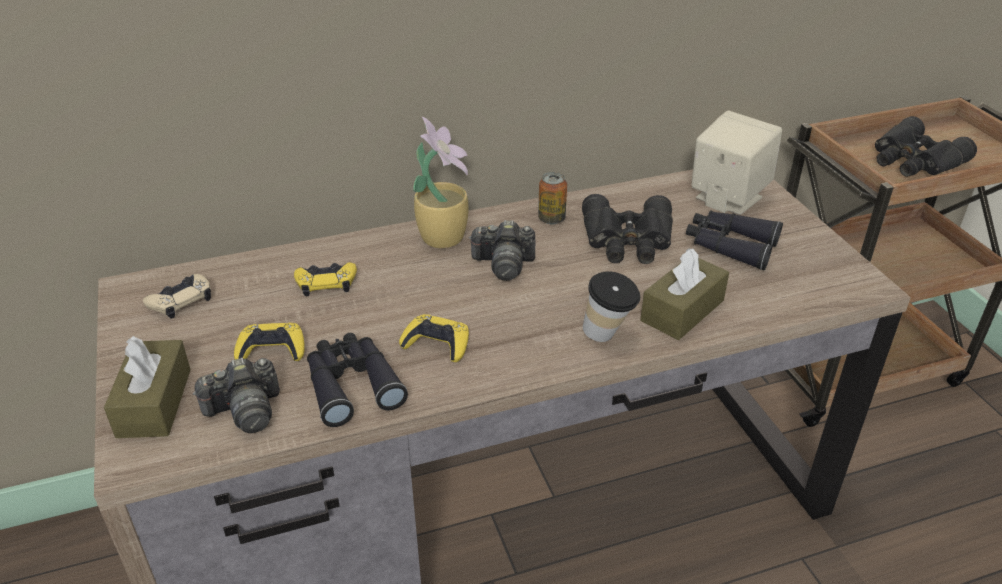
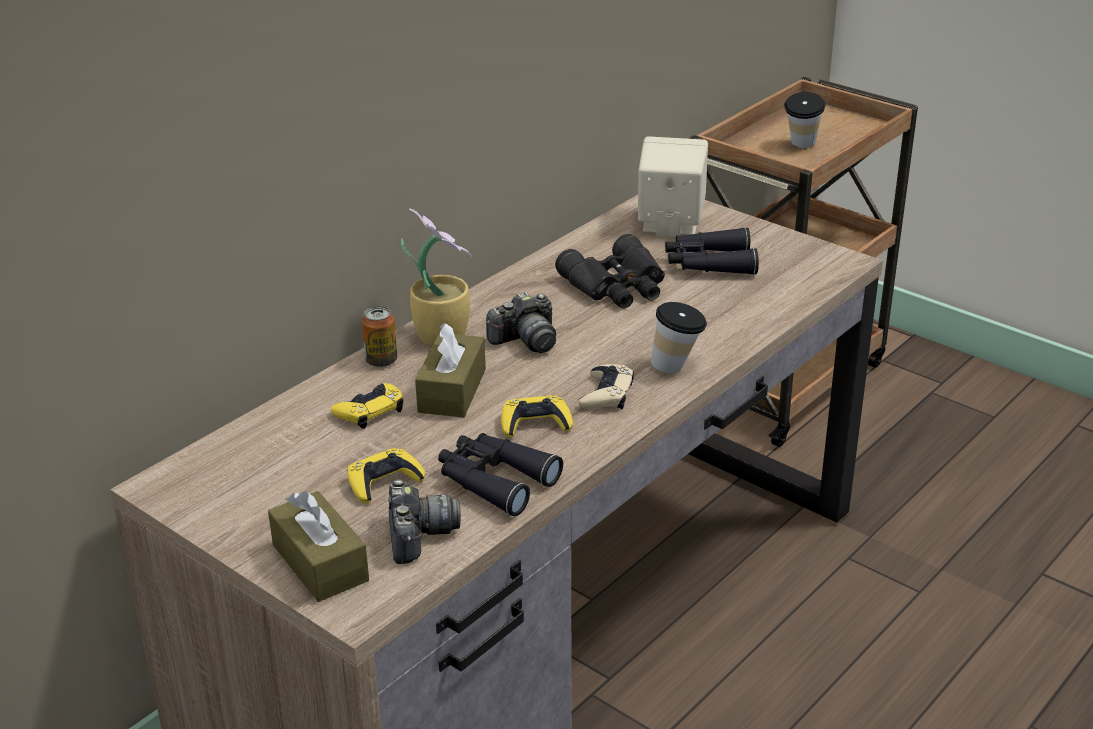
camera: 30 degrees left, 5 degrees down
(181, 300) = (234, 476): beige game controller -> beige game controller (607, 394)
(245, 411) = (418, 536): camera -> camera turned 45 degrees counterclockwise
(551, 219) = (529, 288): can -> can (381, 361)
(682, 310) = (718, 327): brown tissue box -> brown tissue box (452, 390)
(914, 160) = (801, 146): black binoculars -> cup

